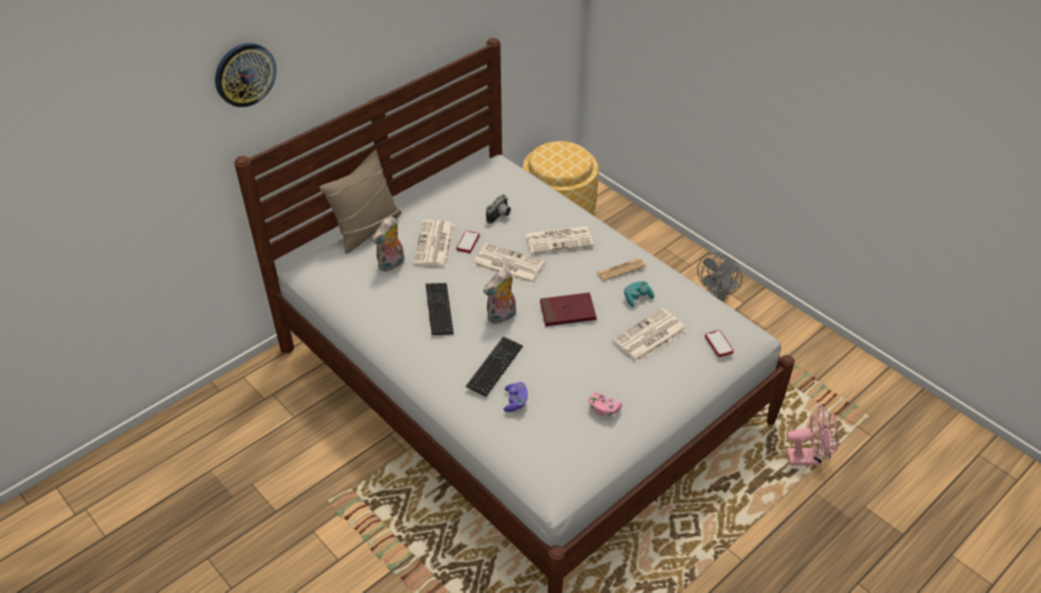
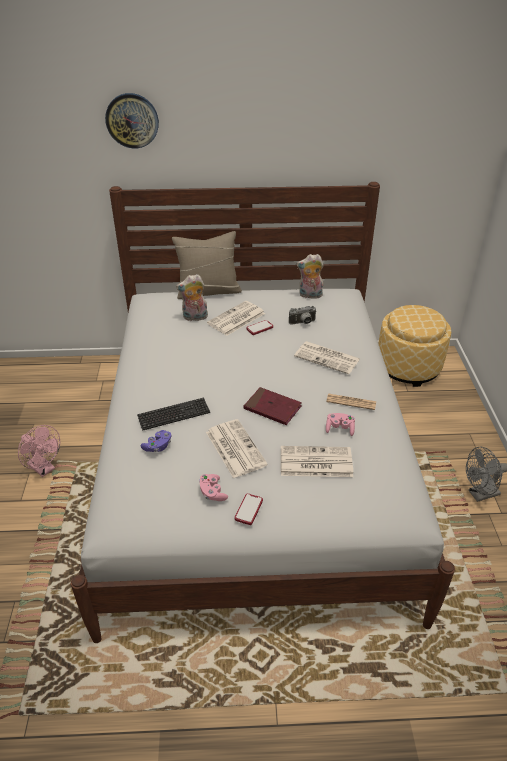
camera: 40 degrees right, 5 degrees down
(439, 310) = (187, 359): keyboard -> none
(501, 317) = (221, 386): plush toy -> plush toy (310, 295)
(507, 264) = (268, 354): newspaper -> newspaper (234, 448)
(637, 298) = (339, 429): turquoise game controller -> pink game controller
(718, 344) = (370, 504): phone -> phone (248, 510)
(808, 458) = (433, 683): pink fan -> pink fan (44, 469)

